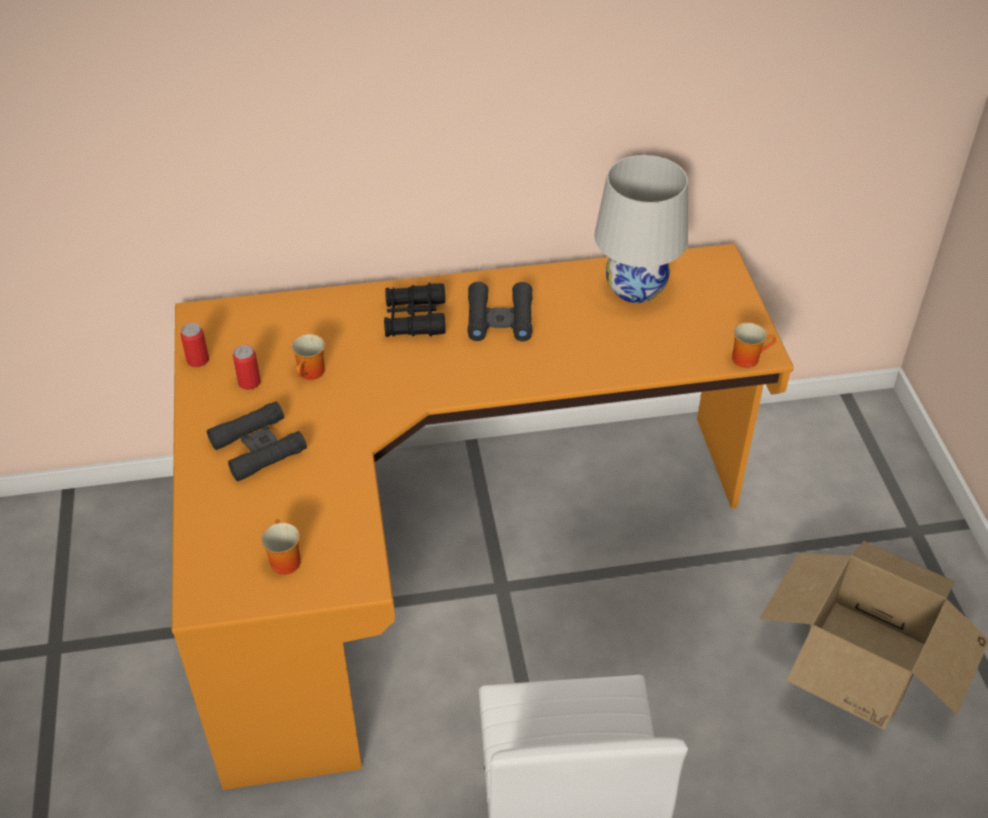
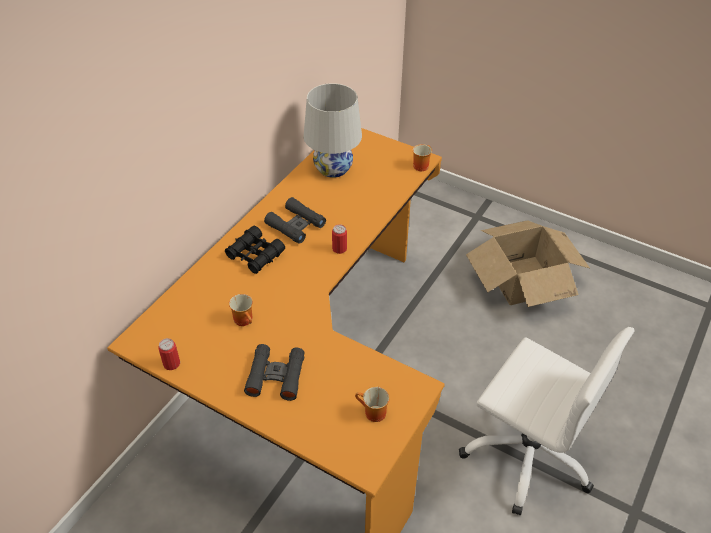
camera: 50 degrees left, 0 degrees up
(249, 382) = (219, 351): can -> can (339, 249)

